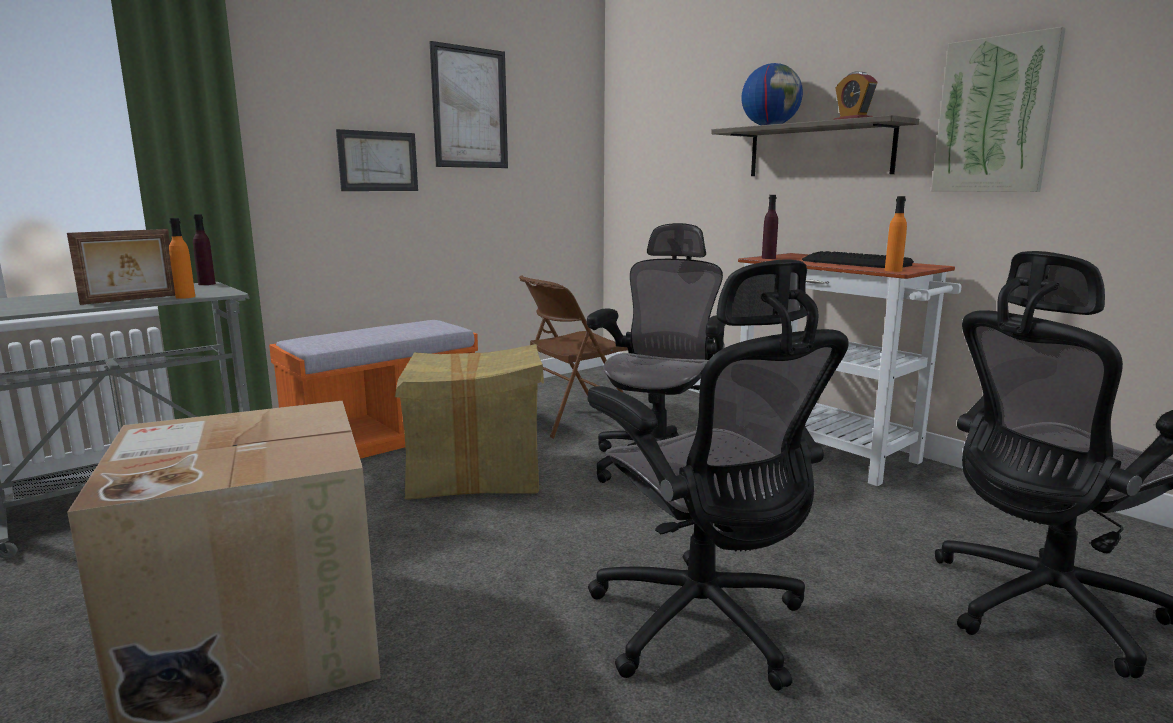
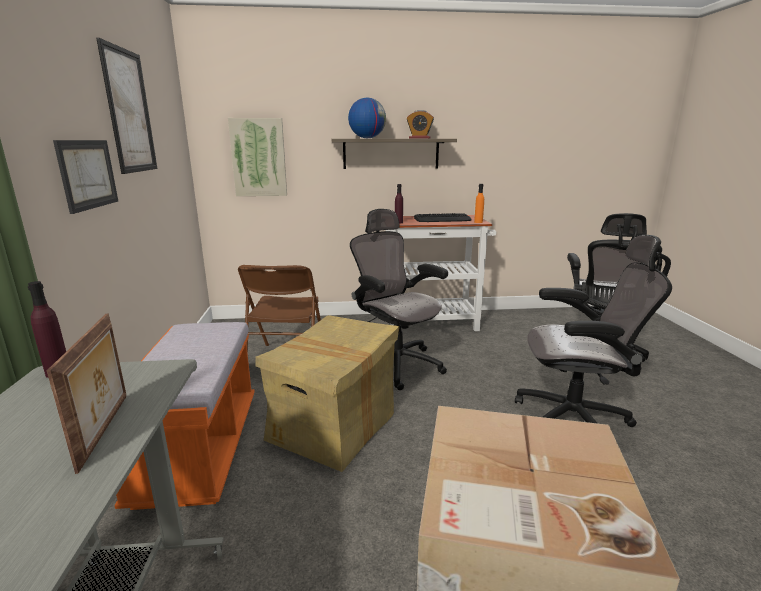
camera: 55 degrees left, 5 degrees up
(185, 297) = (155, 392): orange bottle -> none
(995, 116) = (485, 140): picture -> picture (259, 157)

